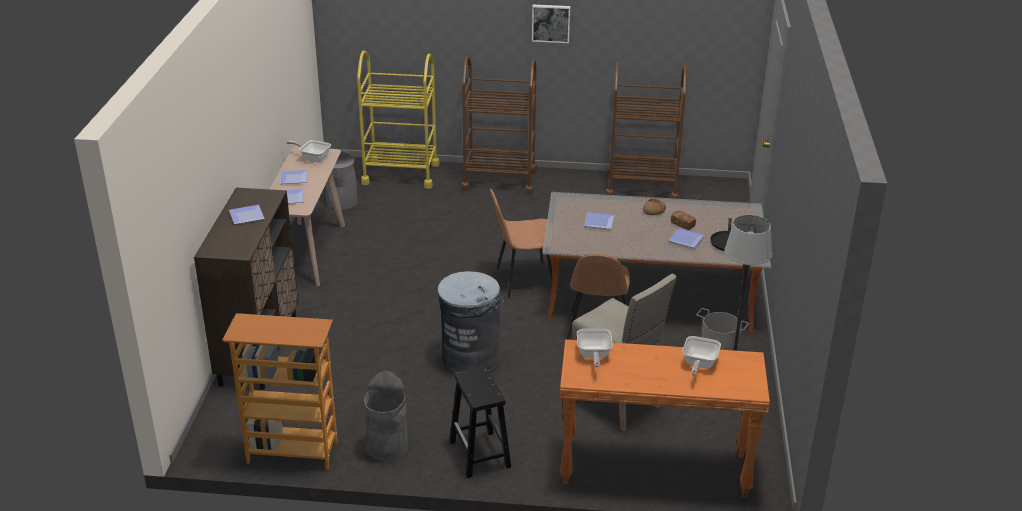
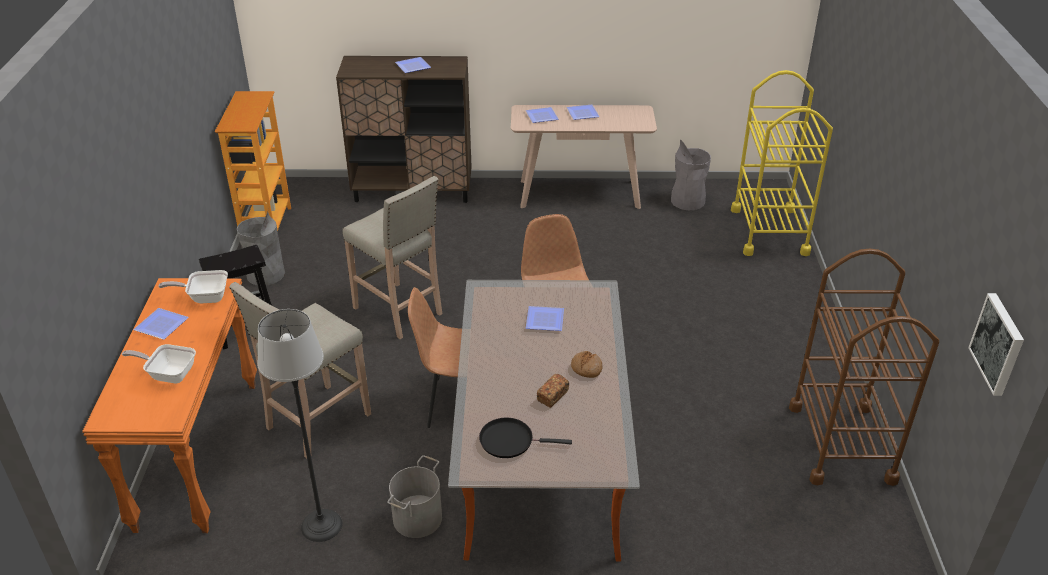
camera: 85 degrees right, 5 degrees up
(313, 158) = (630, 118): frying pan -> none
(471, 359) = (399, 311): grey trash can -> beige stool
(499, 180) = (792, 306): brown cart -> none
(551, 23) = (898, 156): picture -> picture (999, 344)
(684, 240) = (510, 397): plate -> plate (161, 324)

